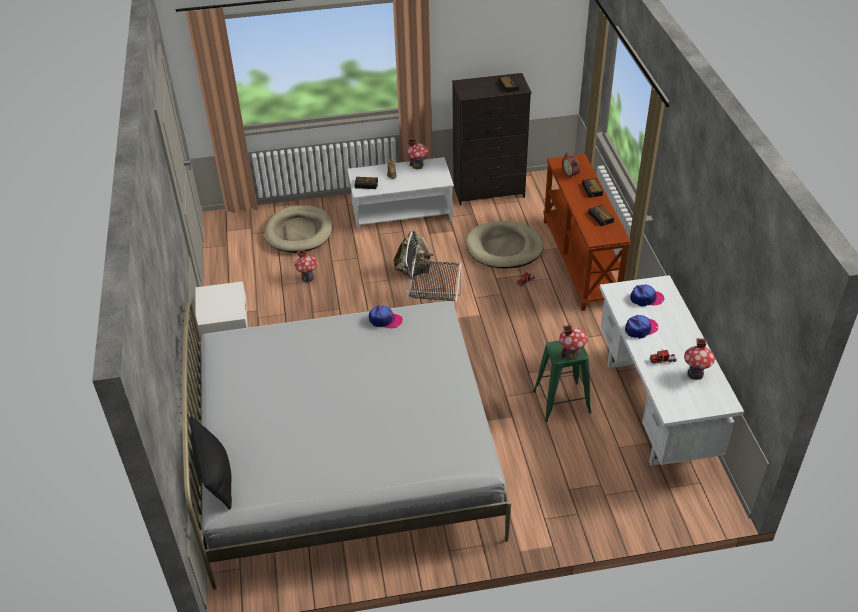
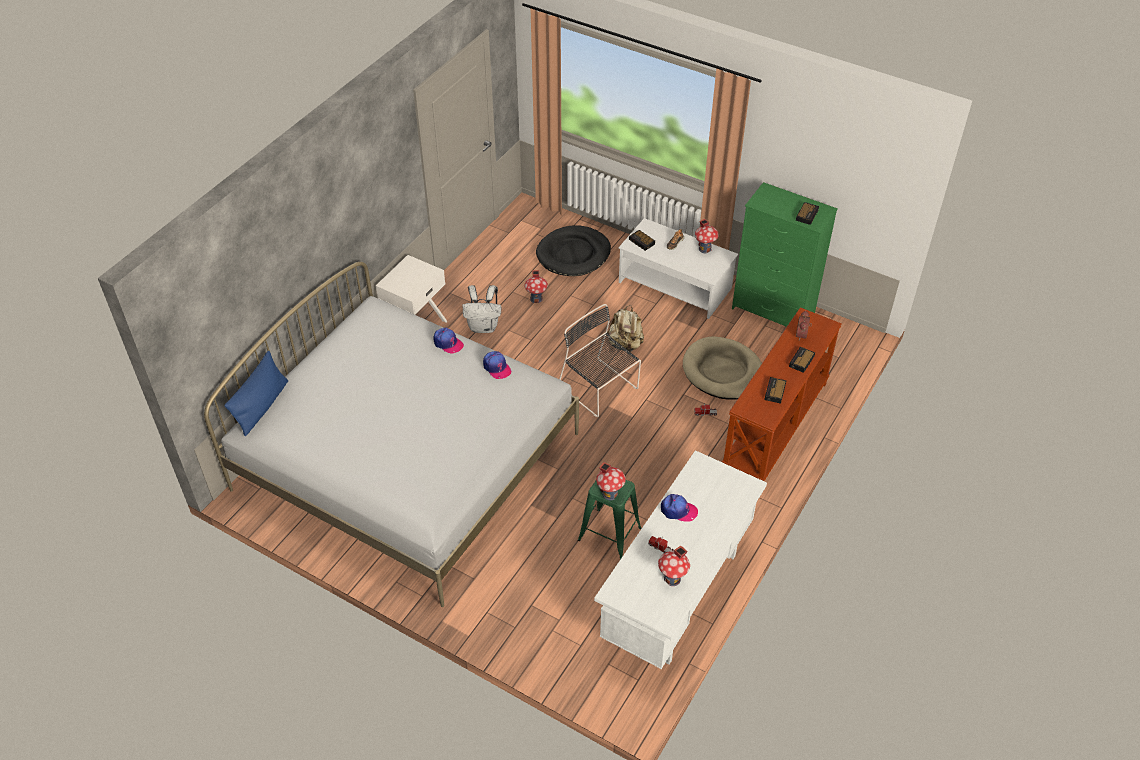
camera: 40 degrees right, 5 degrees up
(215, 476) = (262, 406): black pillow -> blue pillow
(289, 321) = (484, 327): none -> white backpack
(299, 232) = (573, 254): beige dog bed -> black dog bed
(489, 191) = (773, 311): black dresser -> green dresser
(646, 298) = (718, 489): cap -> cap (448, 343)

